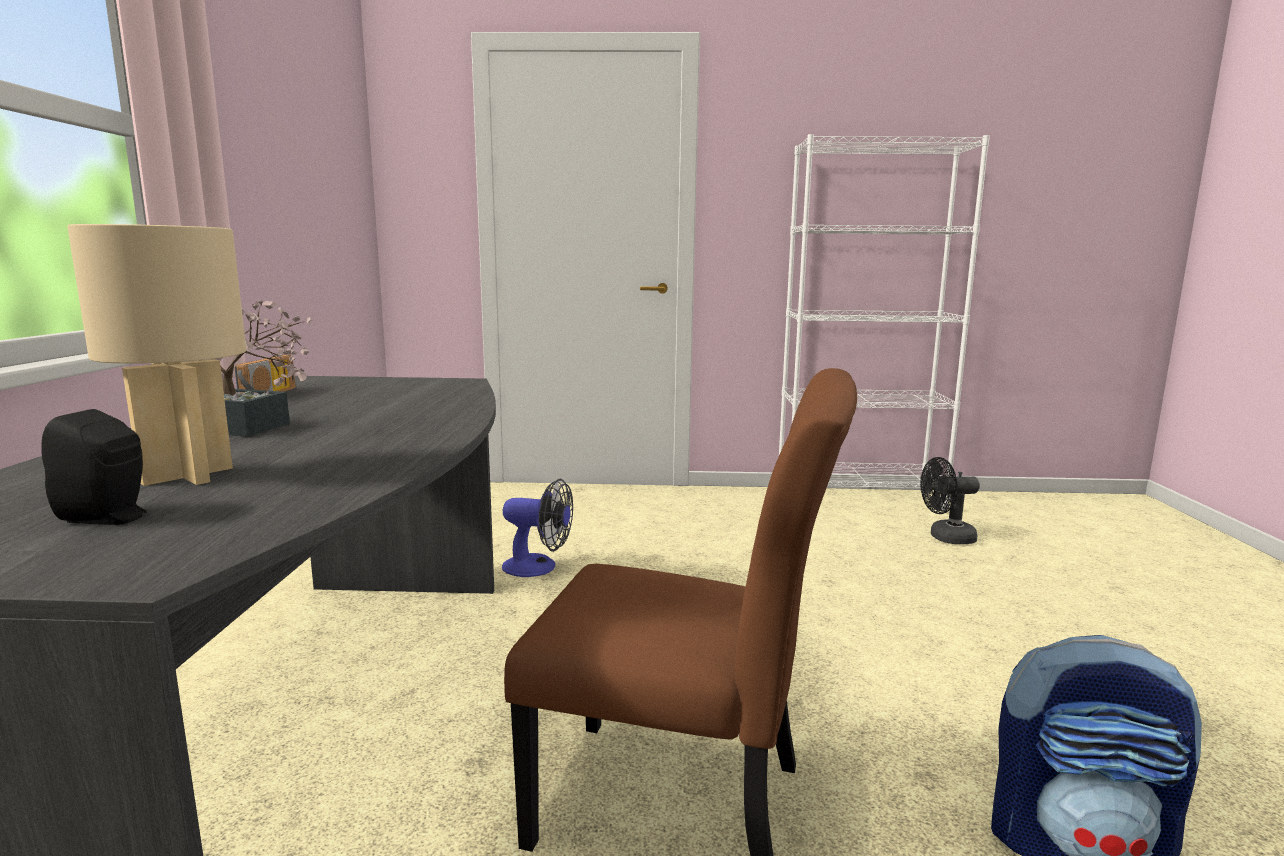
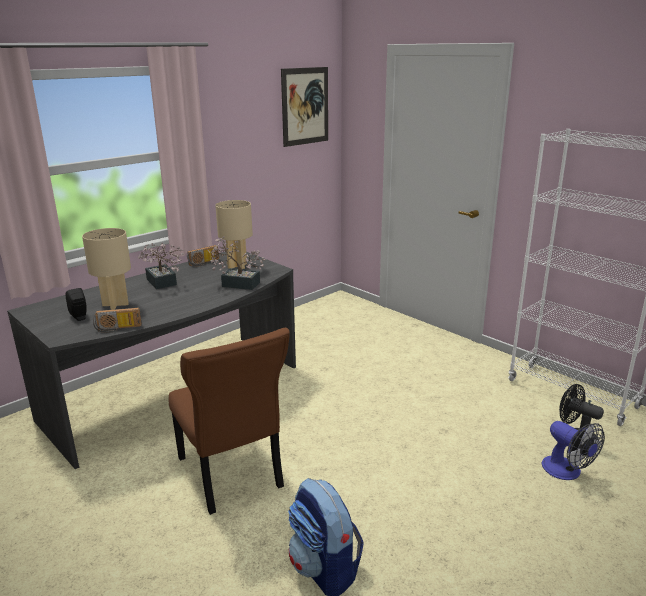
camera: 45 degrees right, 10 degrees up
(324, 503) = (117, 329): none -> radio
(334, 120) = (305, 106): none -> picture
(365, 388) = (237, 266): none -> beige table lamp
(433, 402) = (237, 284): none -> potted plant
(538, 567) = (328, 363): fan -> fan (567, 472)

